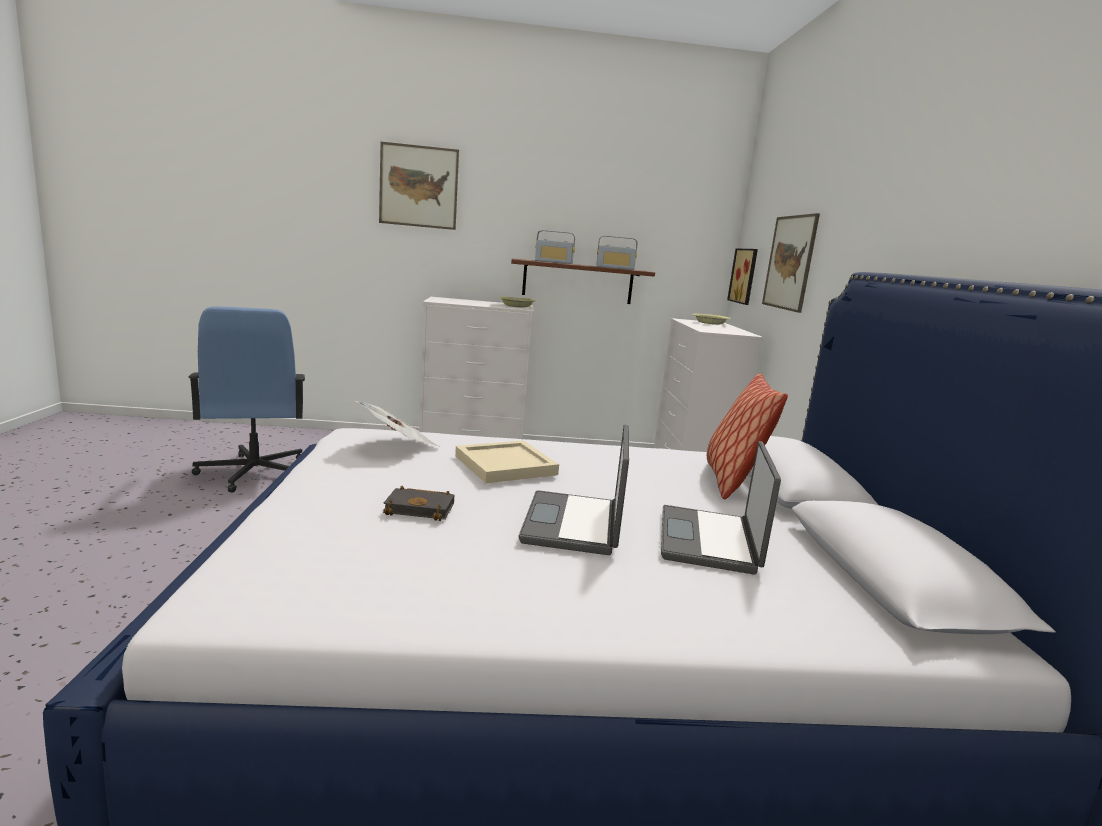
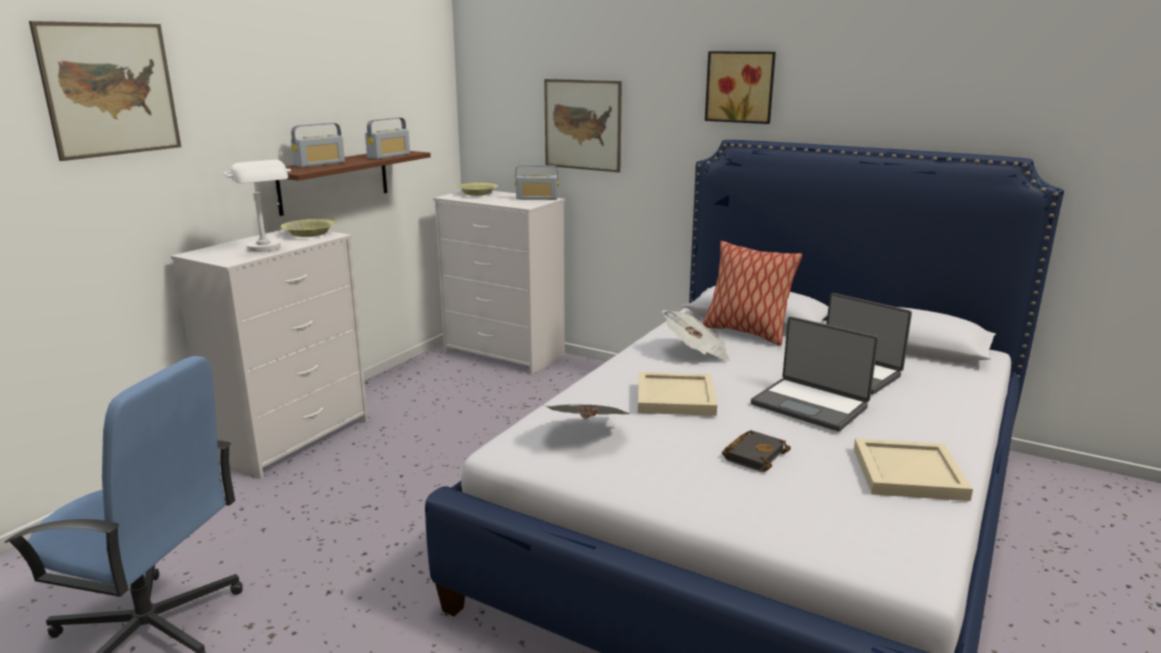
camera: 55 degrees left, 5 degrees up
(447, 591) = (907, 474): none -> beige tray
(468, 303) = (268, 250): none -> white table lamp
(633, 466) = (696, 353): none -> newspaper
(739, 332) = (537, 198): none -> radio
(745, 276) = (494, 137): picture -> picture (740, 87)

